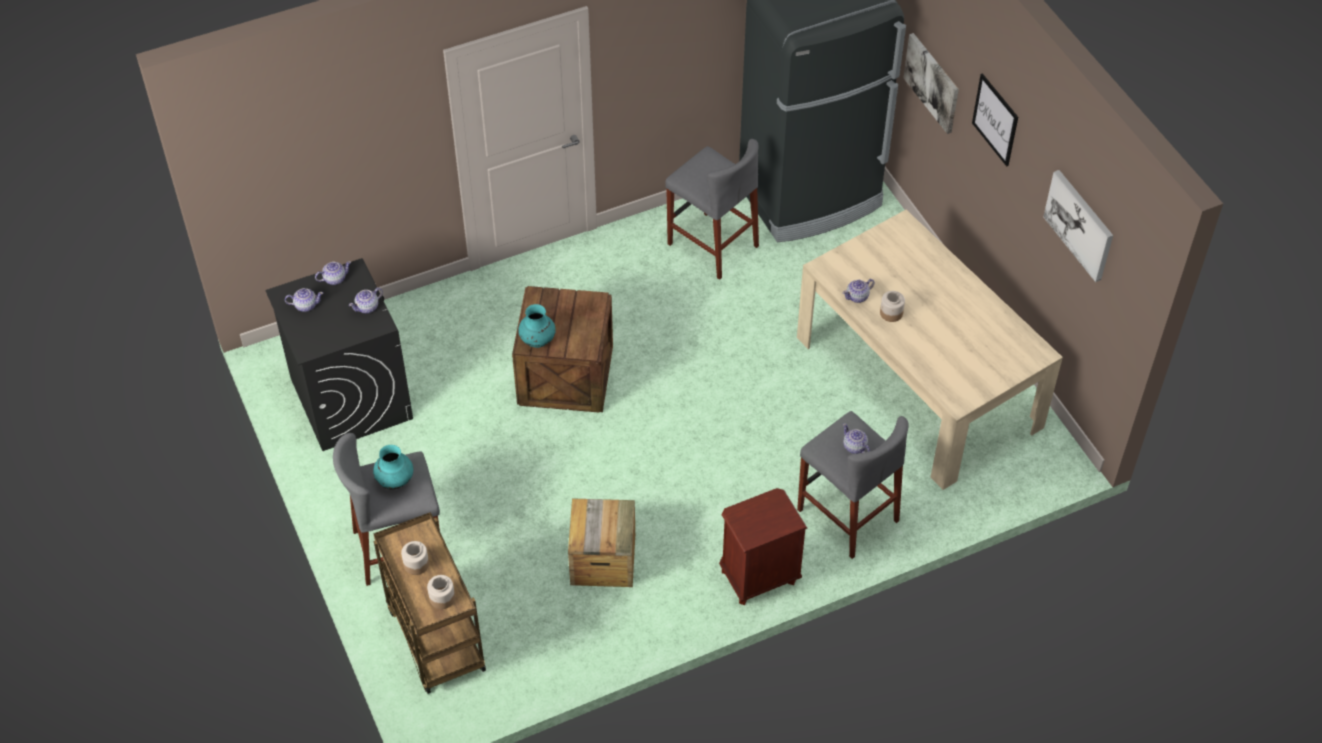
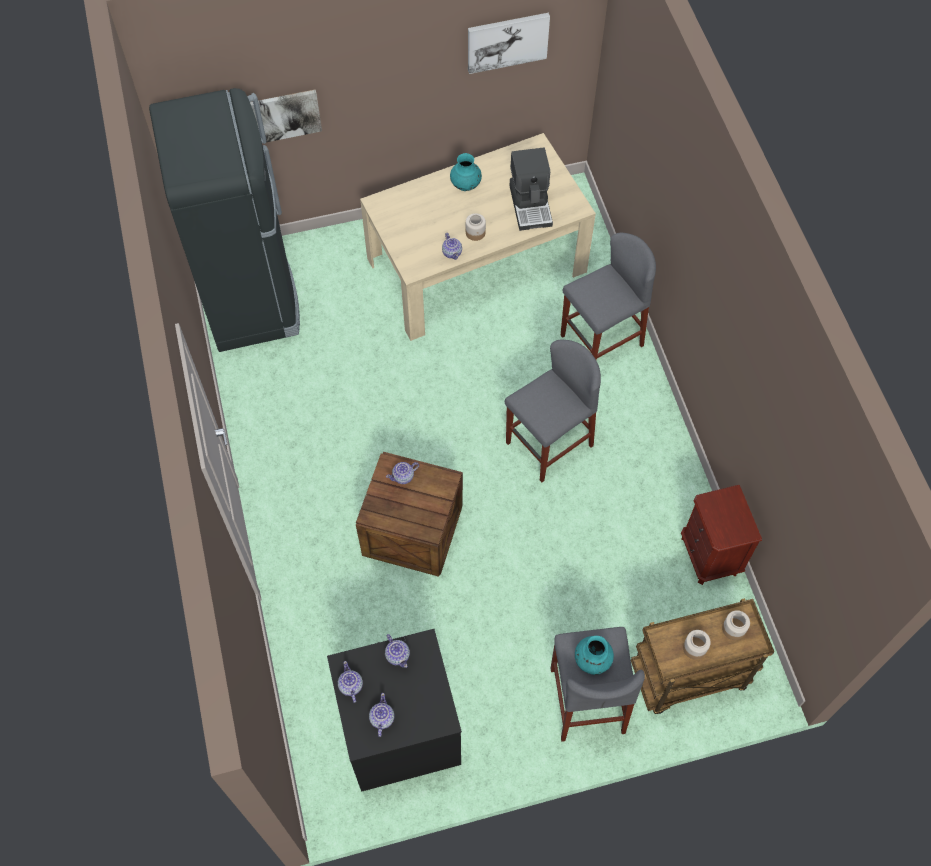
camera: 80 degrees left, 10 degrees up
(537, 340) = (427, 521): turquoise vase -> turquoise vase (465, 185)
(603, 559) = (621, 528): crate -> none
(712, 245) = (286, 385): grey stool -> grey stool (549, 444)
(758, 577) = (653, 414): brown nightstand -> brown nightstand (709, 555)
(854, 447) = (605, 289): teapot -> teapot (403, 476)
(948, 358) = (531, 205): none -> coffee machine
(995, 119) = (373, 67): picture -> none

